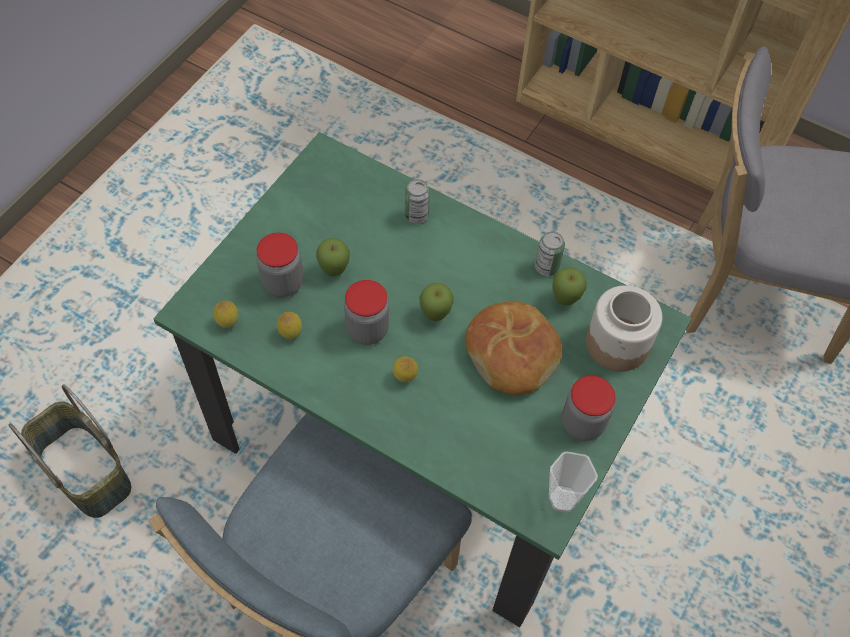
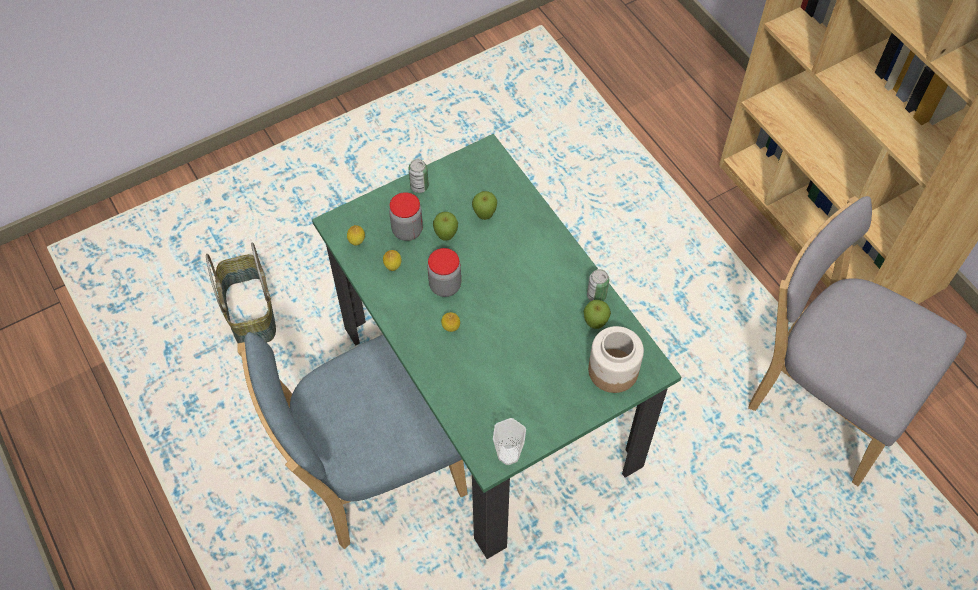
camera: 30 degrees right, 0 degrees up
(416, 215) = (525, 221): can -> can (419, 186)
(435, 315) = (496, 296): apple -> apple (484, 216)
(512, 353) = (534, 344): bread -> none
(582, 423) = (553, 412): jar -> none

